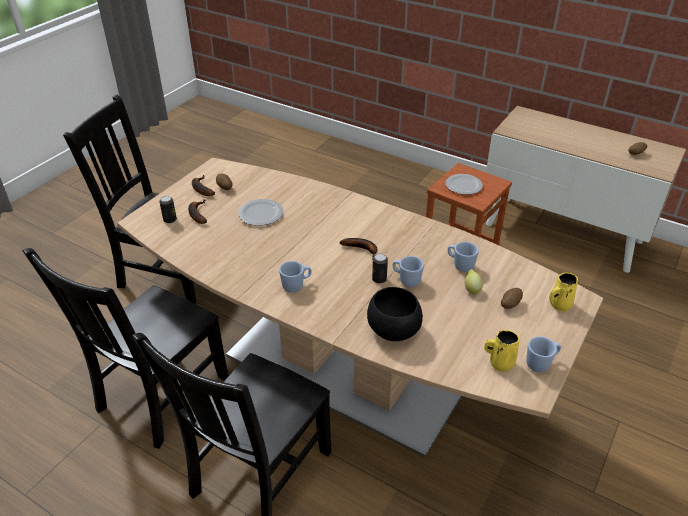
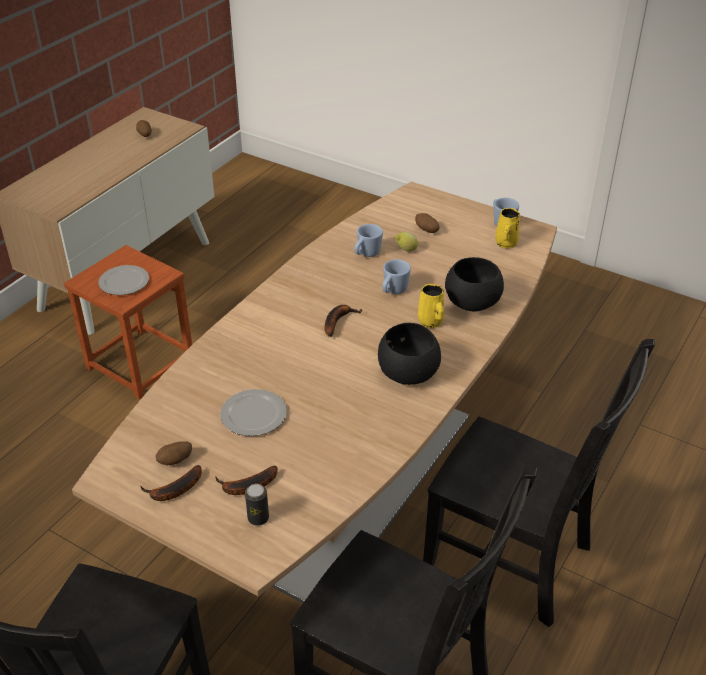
camera: 90 degrees left, 0 degrees up
(296, 285) = (407, 374): blue mug -> black bowl
(379, 279) = (393, 310): can -> none
(559, 305) = (424, 204): yellow mug -> yellow mug (431, 322)

